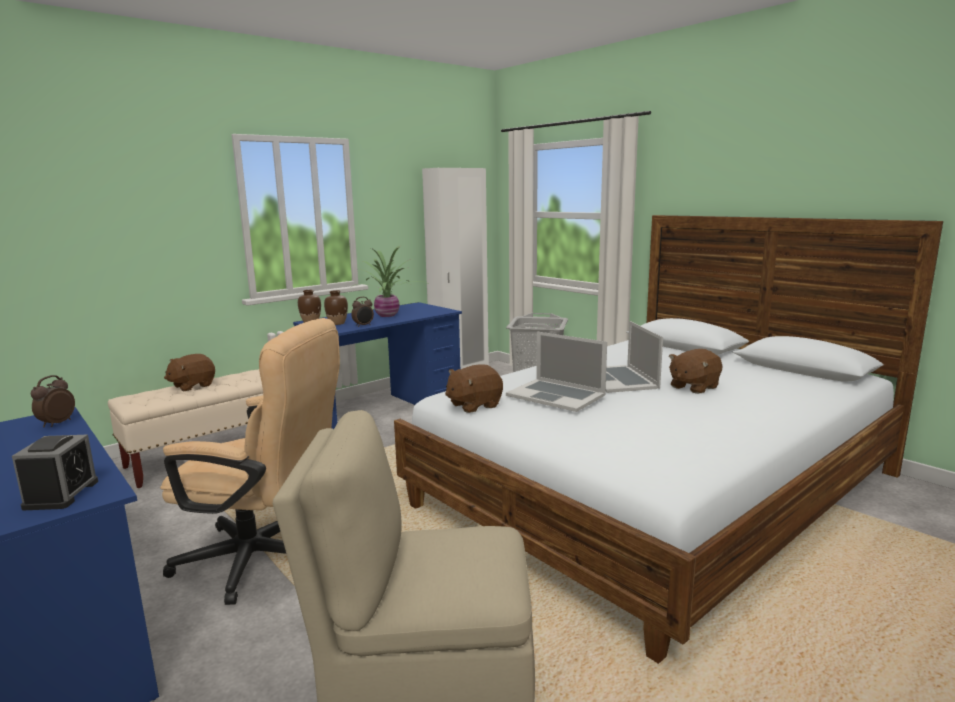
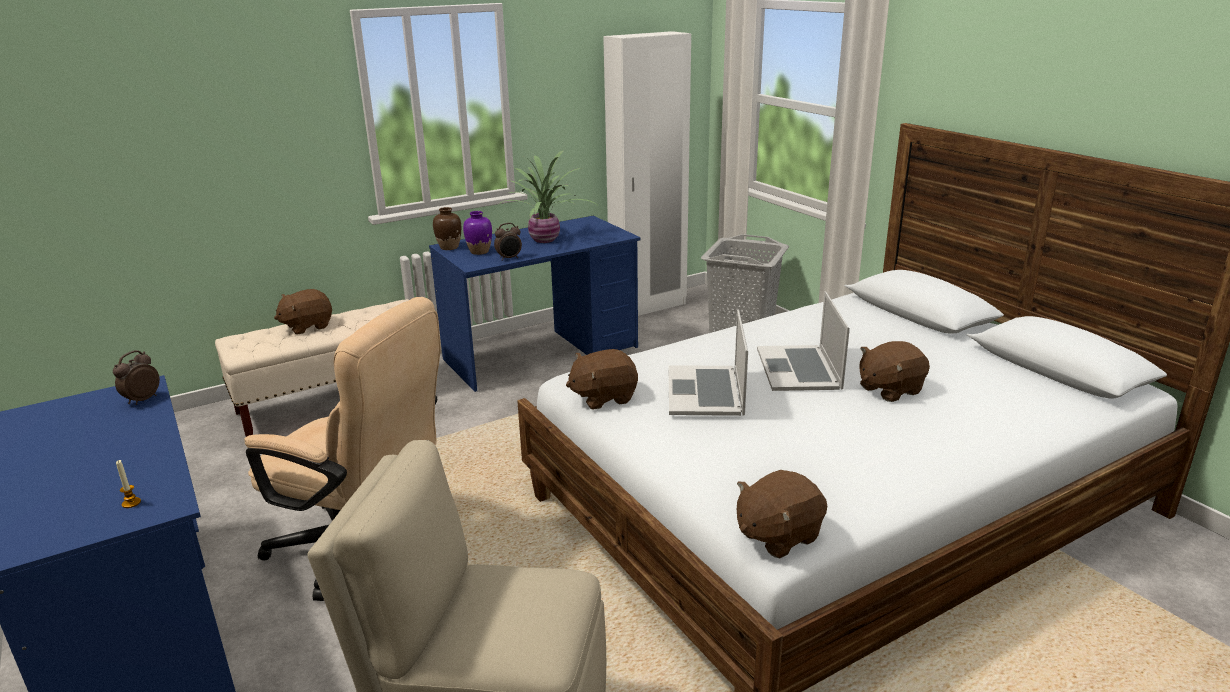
camera: 10 degrees right, 10 degrees up
(61, 494) = (131, 503): alarm clock -> candle
(337, 323) = (479, 252): brown vase -> purple vase
(556, 395) = (705, 391): laptop -> laptop turned 45 degrees clockwise
(665, 479) = (777, 535): none -> brown plush toy

